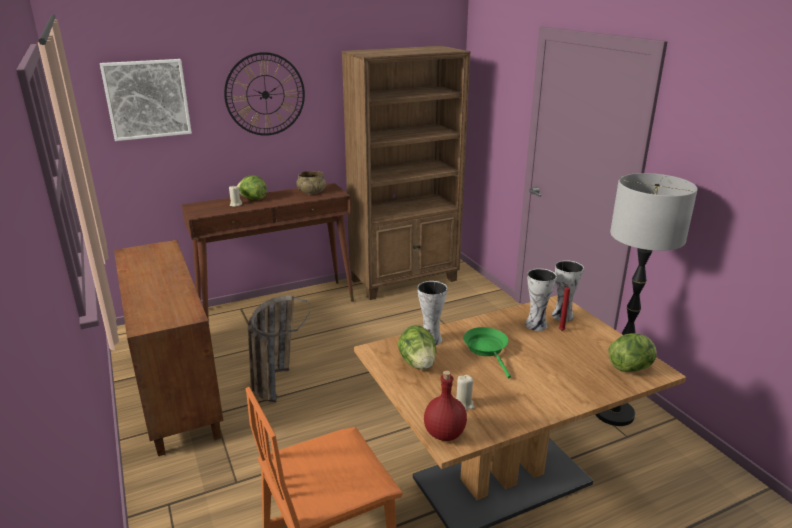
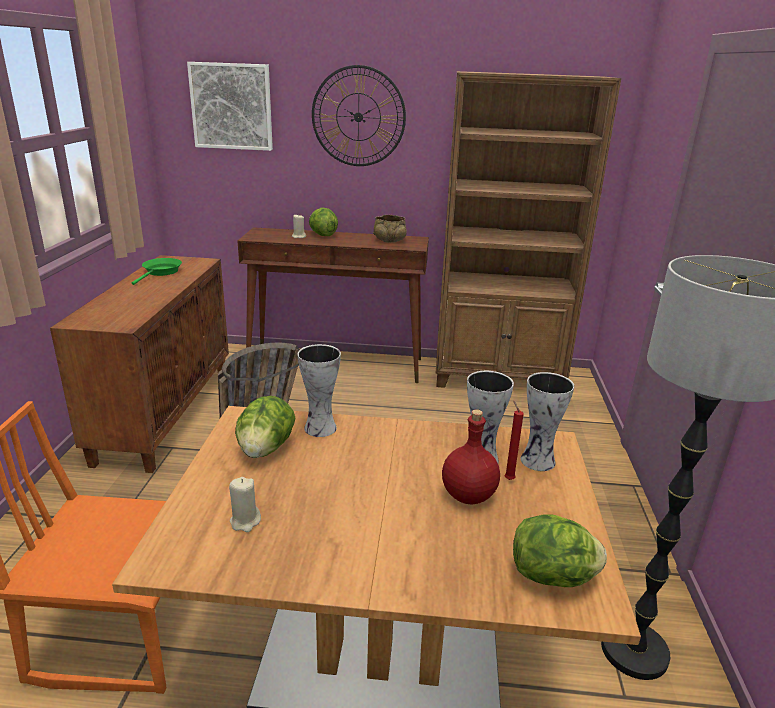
camera: 30 degrees right, 0 degrees up
(444, 433) = (169, 546): red bottle -> red bottle (468, 495)
(487, 349) = (371, 465): green frying pan -> green frying pan (161, 272)

